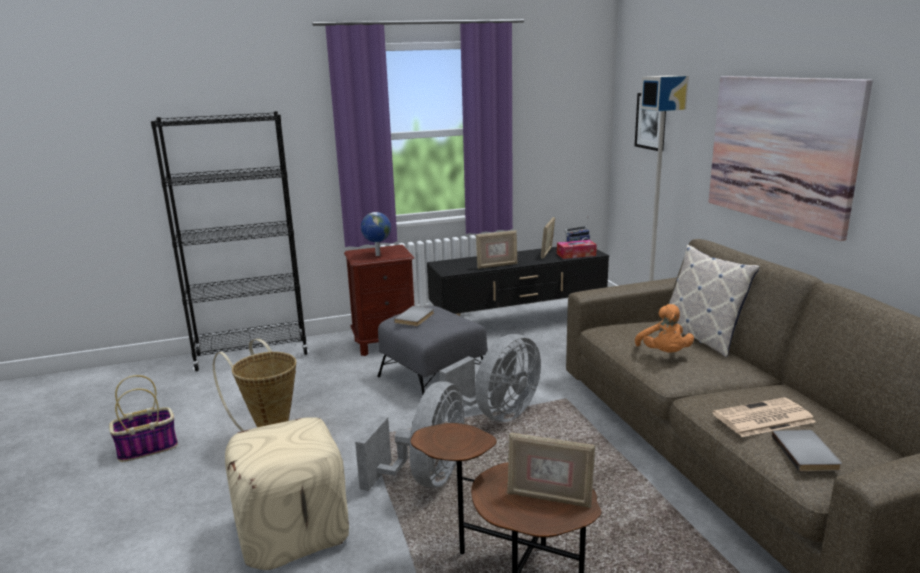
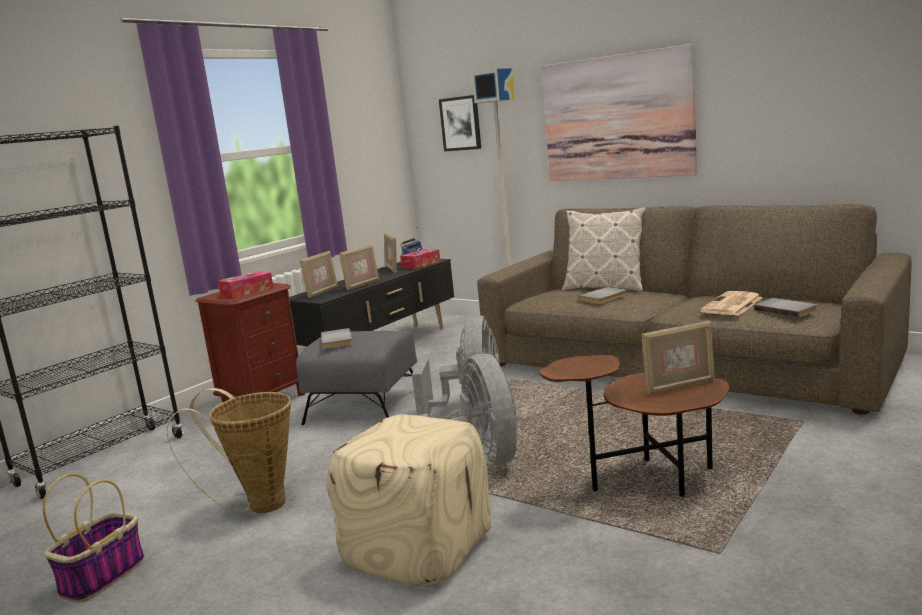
camera: 35 degrees left, 5 degrees down
(377, 255) = (247, 291): globe -> tissue box
(460, 264) = (322, 292): none -> picture frame
(664, 354) = (605, 297): orange plush toy -> grey book

